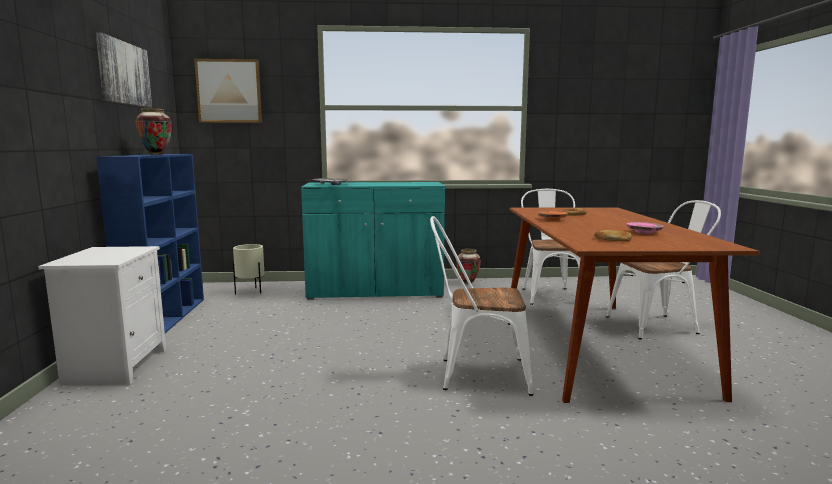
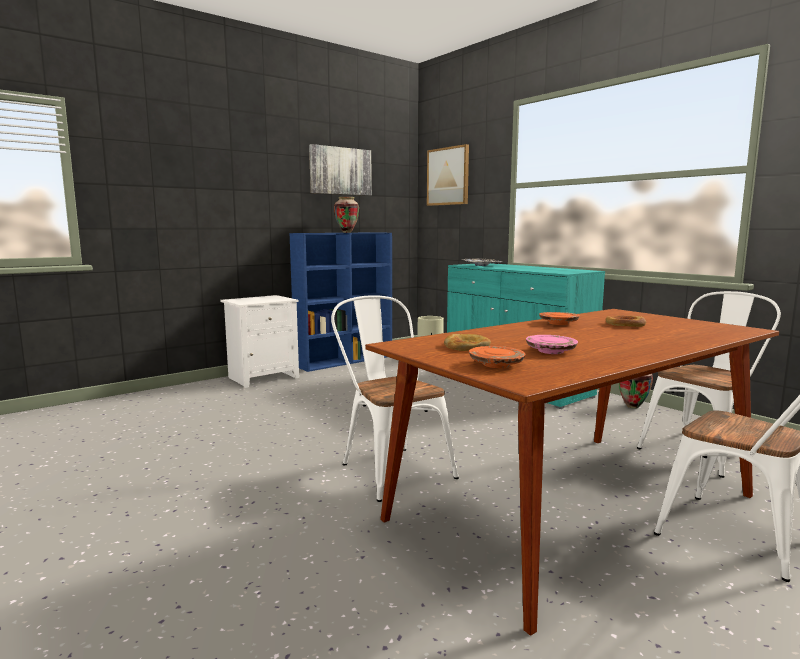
camera: 55 degrees right, 0 degrees up
(677, 243) = (496, 365): none -> orange plate

